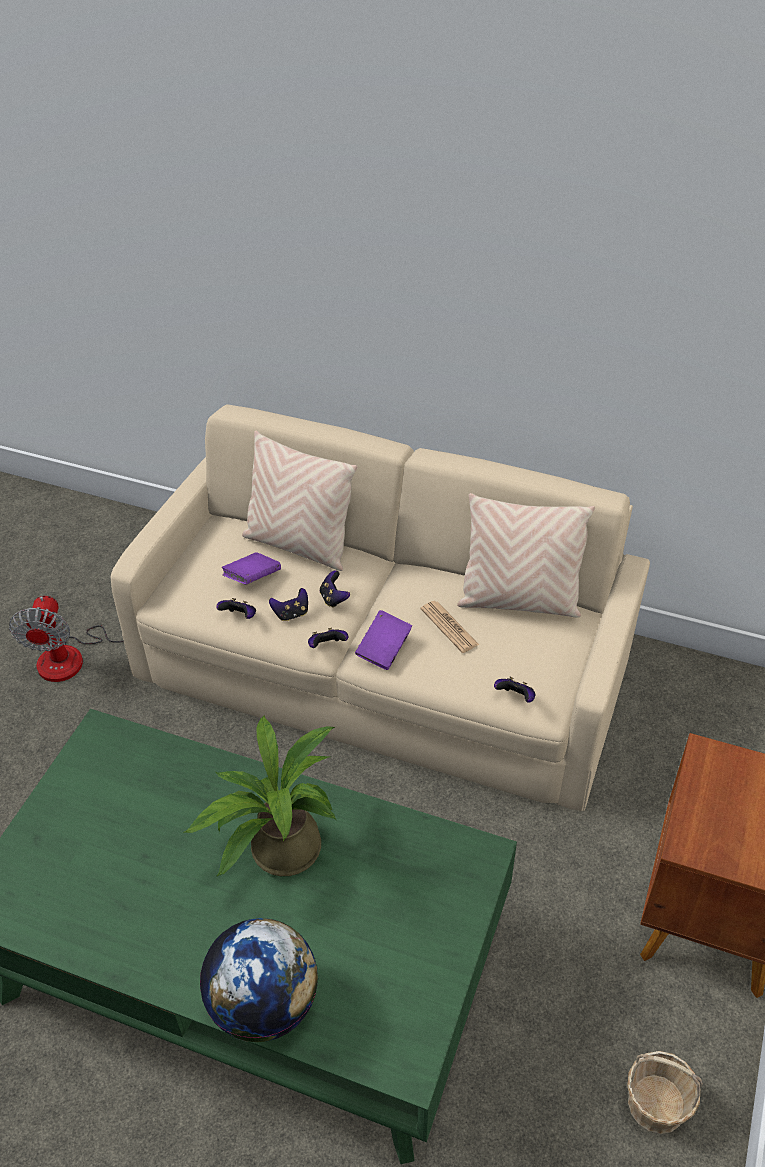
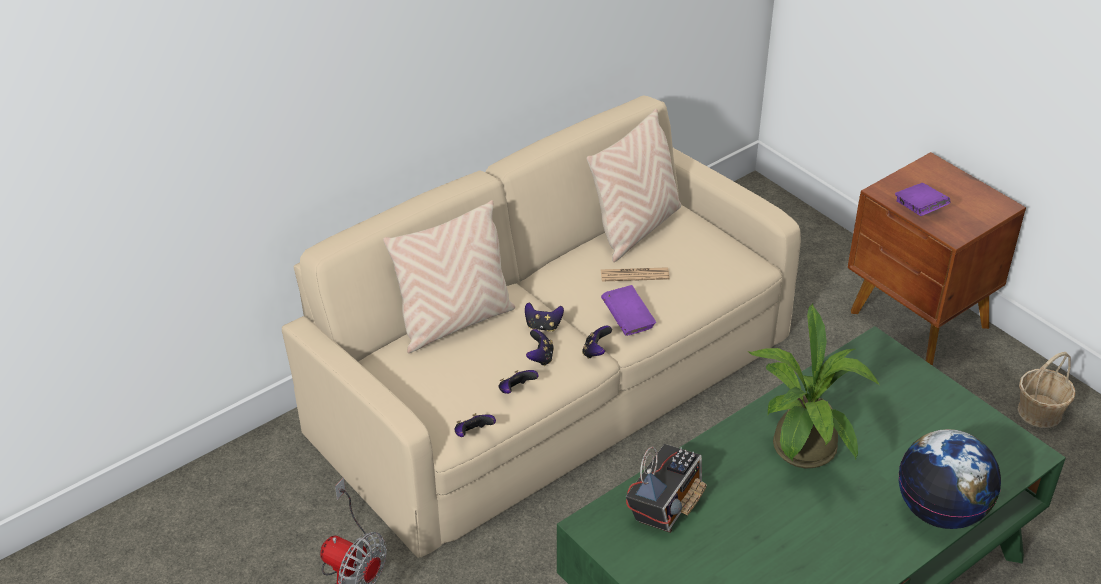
camera: 60 degrees left, 5 degrees down
(150, 772) = (666, 505): none -> radio
(252, 578) = (473, 365): purple book -> purple book (919, 209)
(515, 697) = (735, 272): game controller -> game controller (473, 434)

